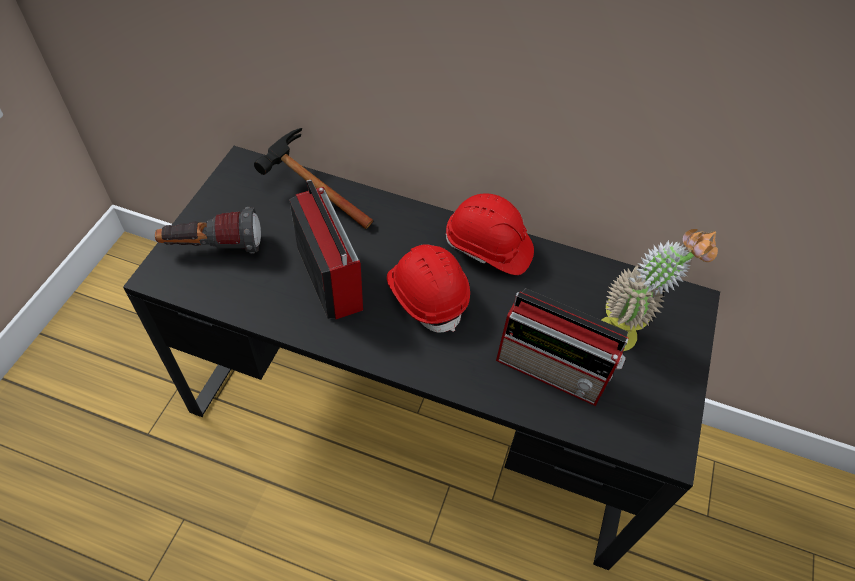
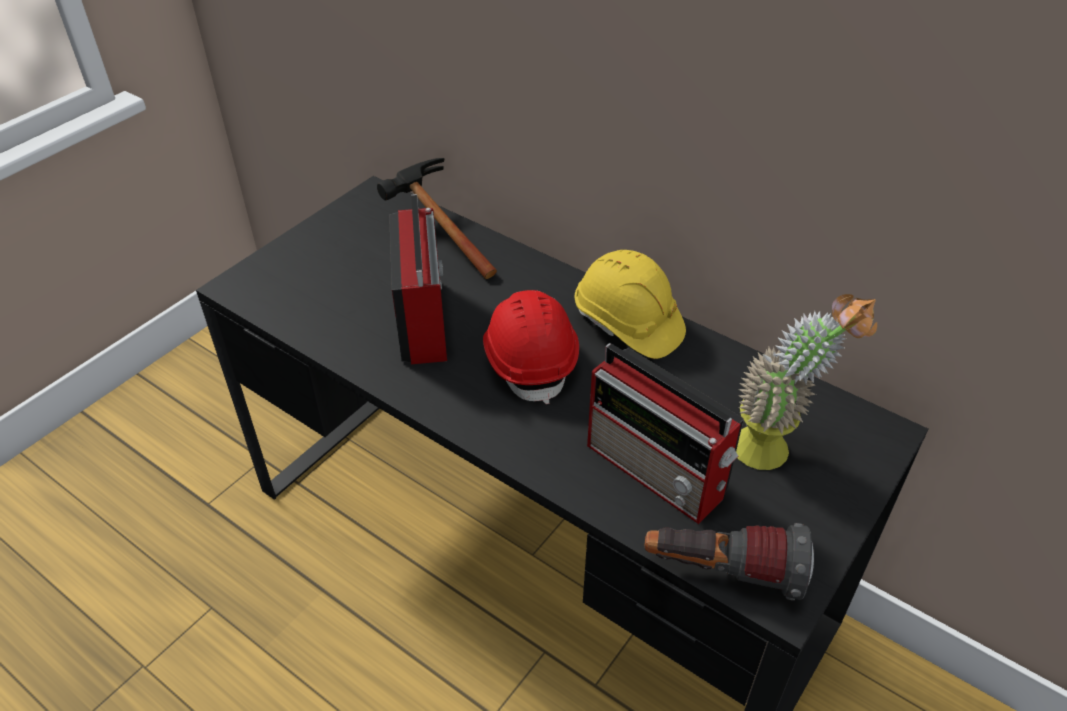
camera: 20 degrees right, 10 degrees down
(213, 247) = (307, 269): flashlight -> flashlight (722, 573)
(488, 248) = (627, 324): red hard hat -> yellow hard hat

